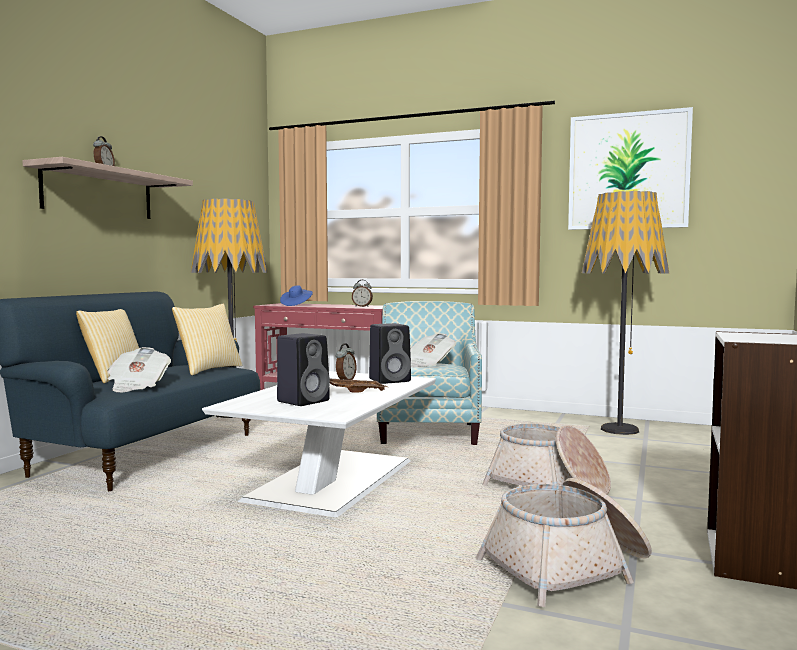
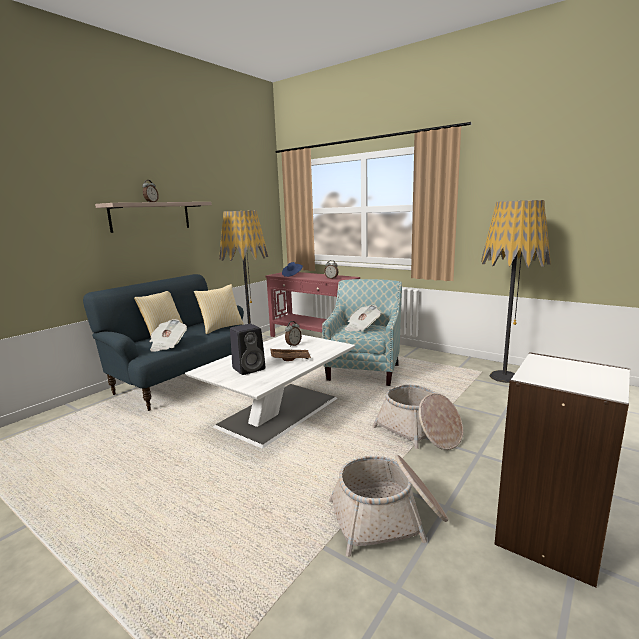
camera: 15 degrees right, 10 degrees up
(391, 380) = (322, 346): black speaker -> none
(628, 171) = (529, 177): picture -> none

